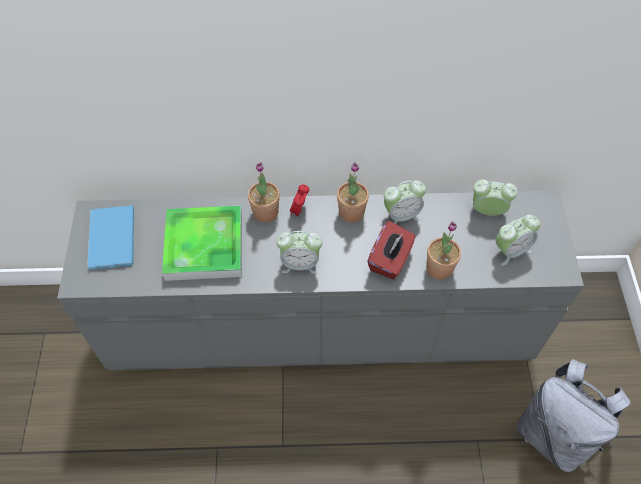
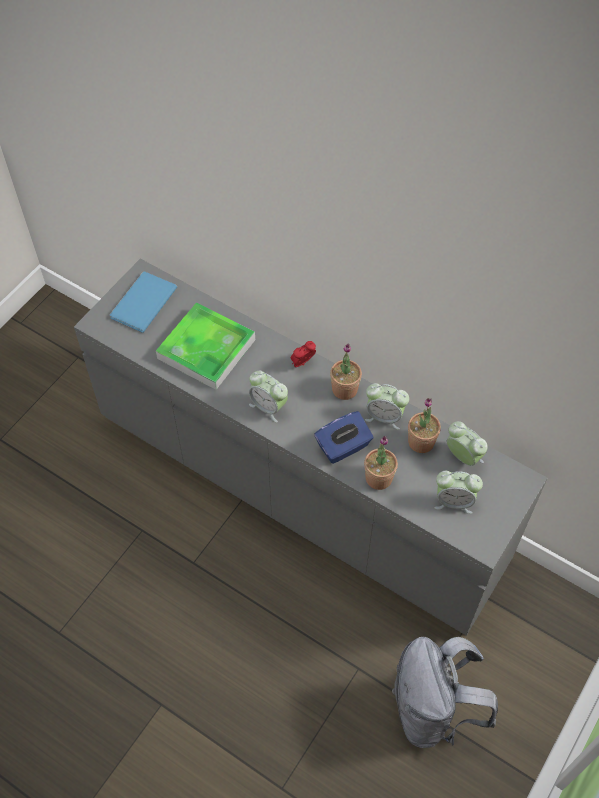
camera: 35 degrees right, 0 degrees up
(265, 212) = (275, 349): potted plant -> potted plant (421, 442)
(390, 260) = (343, 447): red tissue box -> blue tissue box

